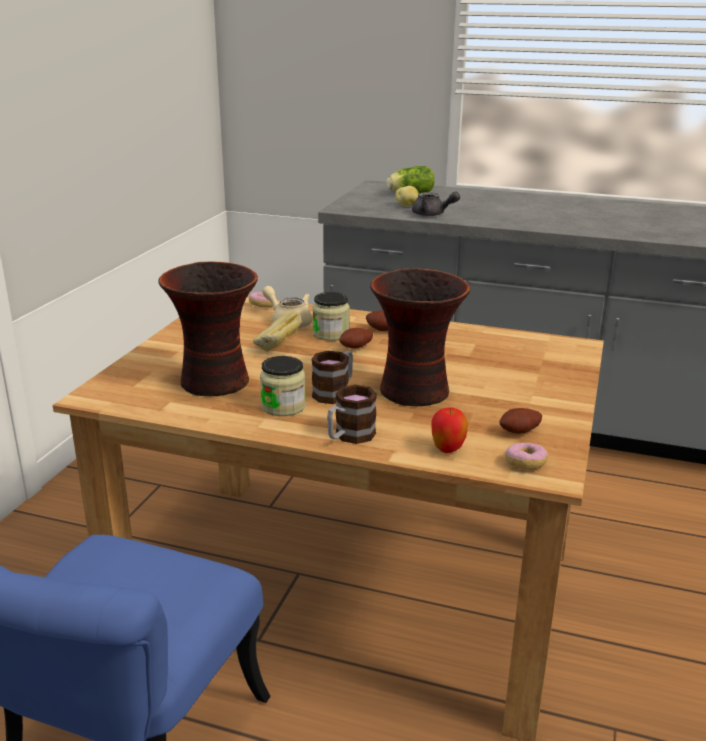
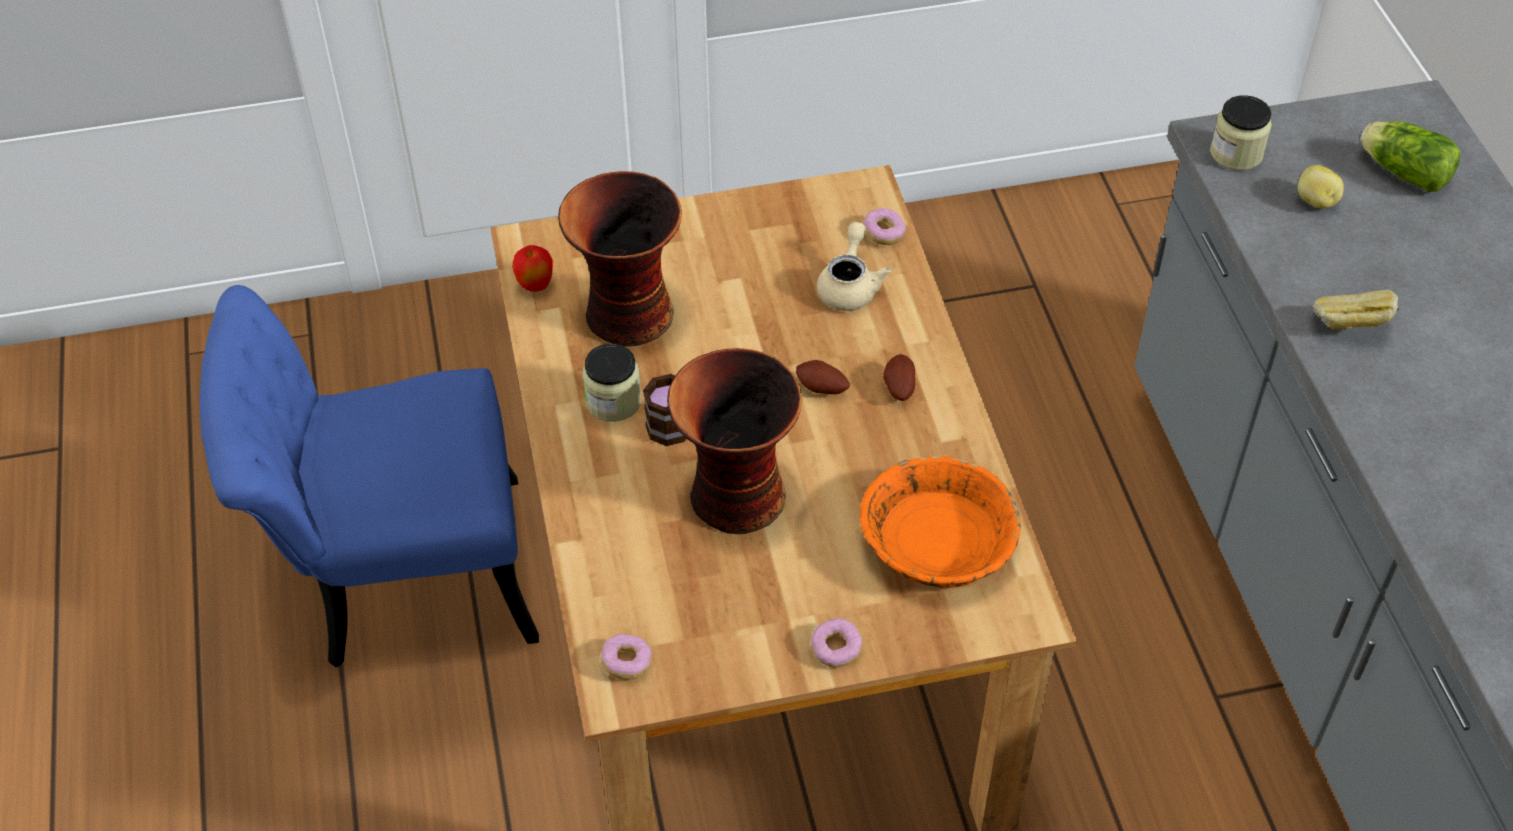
camera: 60 degrees right, 25 degrees up
(278, 348) = (762, 318): bread -> bread (1349, 328)
(331, 334) = (845, 344): jar -> jar (1236, 153)
(349, 437) = (584, 488): mug -> none
(432, 215) = (1291, 252): grey teapot -> none
(447, 450) = (612, 584): apple -> apple (535, 286)
(506, 351) = (938, 543): none -> orange bowl
(520, 433) = (699, 635): potato -> none
(565, 396) = (835, 649): none -> donut

